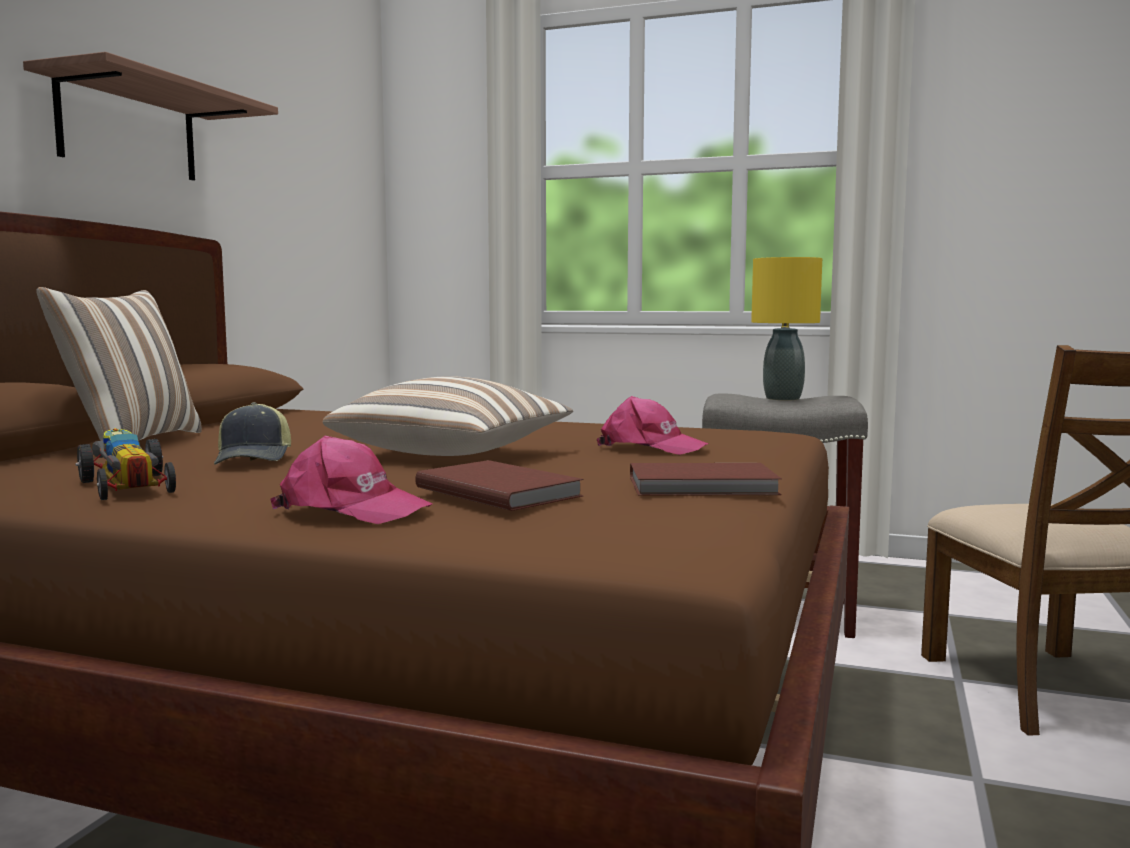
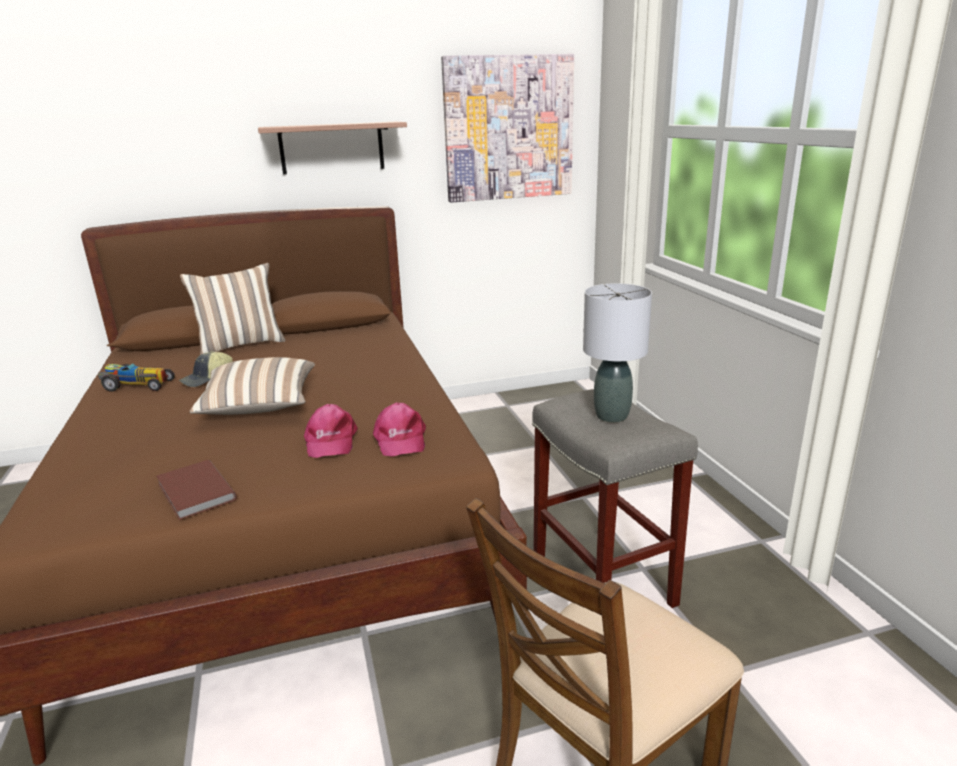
camera: 55 degrees right, 15 degrees up
(127, 485) = (137, 385): toy car -> toy car turned 105 degrees counterclockwise
(317, 159) = (508, 129): none -> picture
(351, 509) = (96, 439): pink cap -> pink cap (400, 439)
(499, 491) = (134, 453): brown book -> none
(783, 398) = (611, 416): yellow table lamp -> grey table lamp

